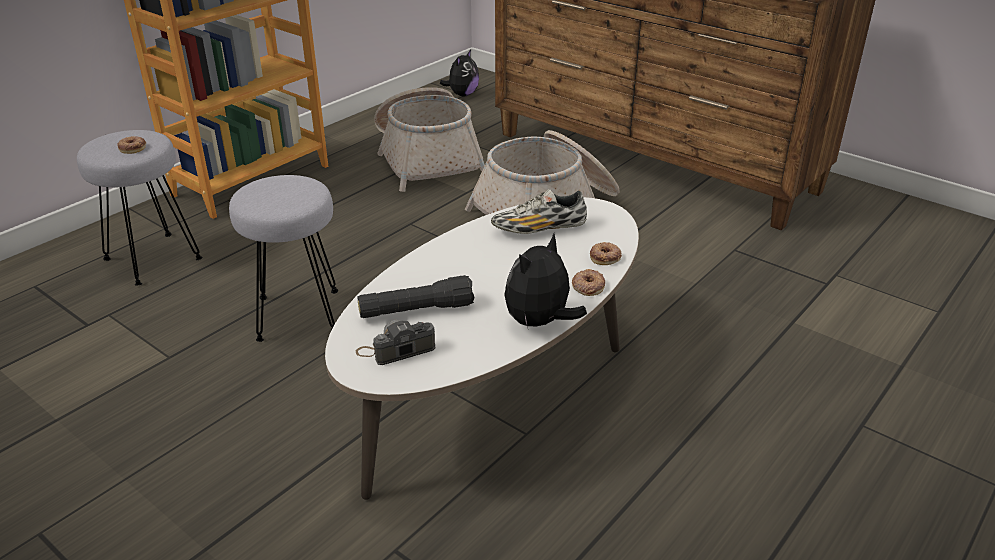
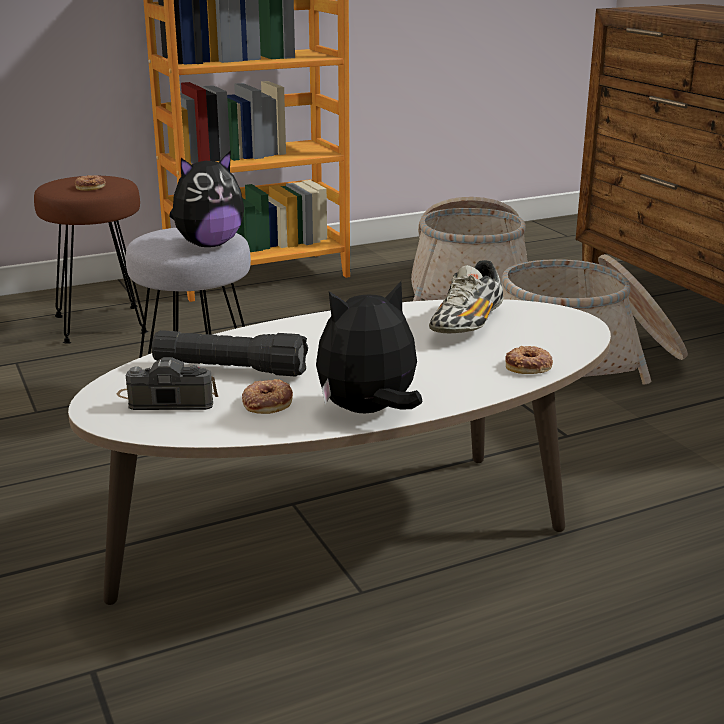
camera: 25 degrees right, 10 degrees down
(153, 258) = (101, 324): grey stool -> brown stool
(462, 94) = (561, 235): plush toy -> plush toy (208, 244)
(539, 229) = (467, 324): shoe -> shoe turned 75 degrees counterclockwise
(588, 286) = (473, 390): donut -> donut (267, 402)

